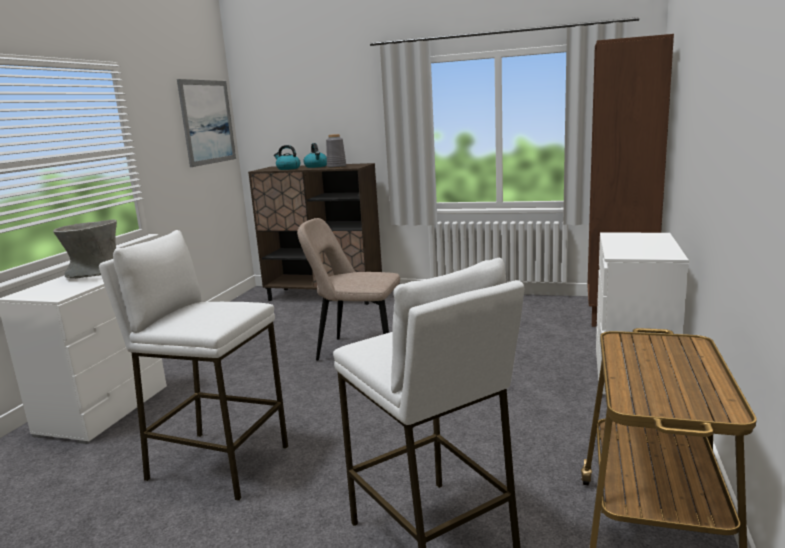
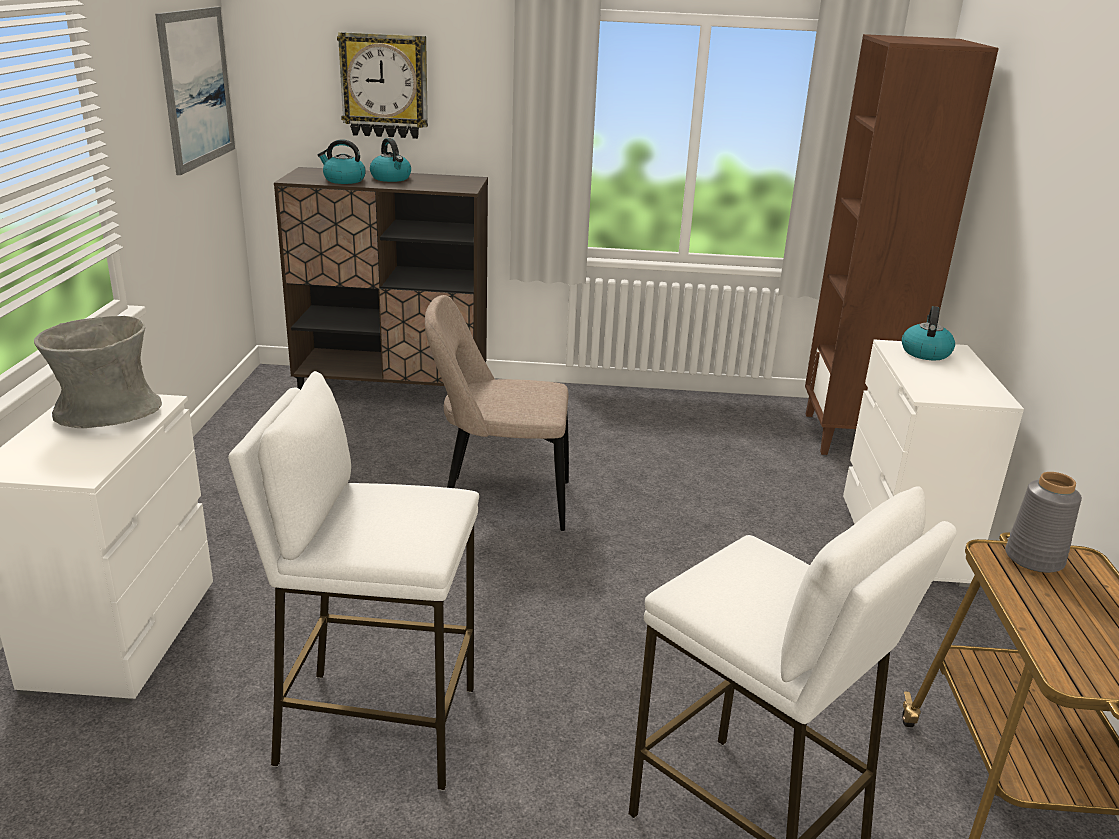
camera: 15 degrees left, 10 degrees up
(314, 115) = (384, 86): none -> wall clock
(337, 167) = (432, 184): grey vase -> grey vase (1035, 559)
(633, 236) = (925, 352): none -> kettle

